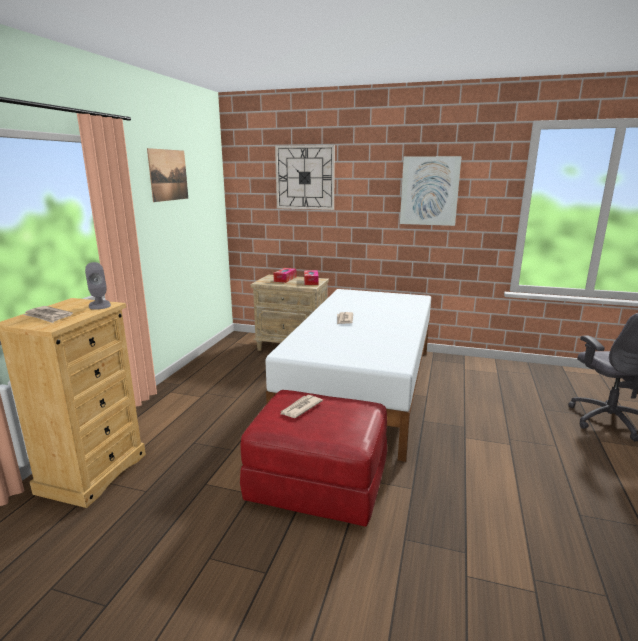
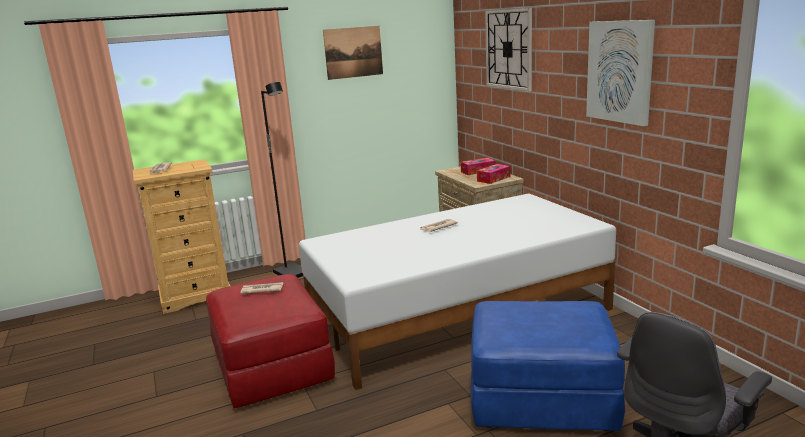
camera: 50 degrees right, 0 degrees up
(99, 305) = (197, 167): grey speaker -> none
(166, 410) = (292, 273): none -> black floor lamp
(493, 410) = (540, 399): none -> blue ottoman

